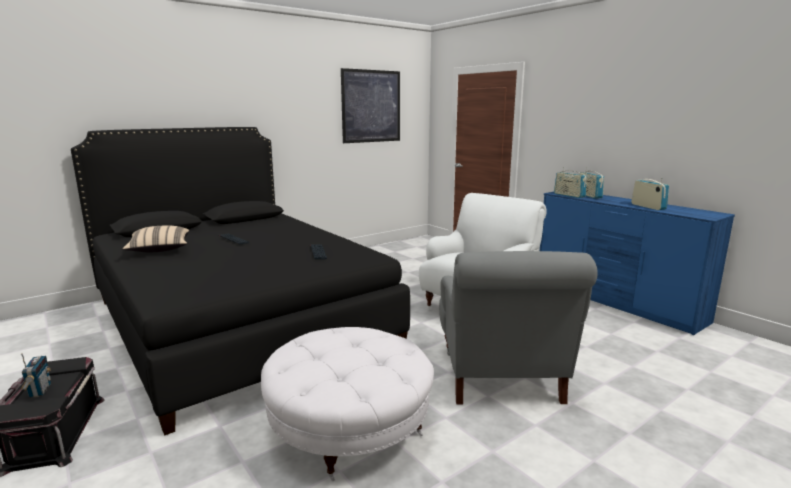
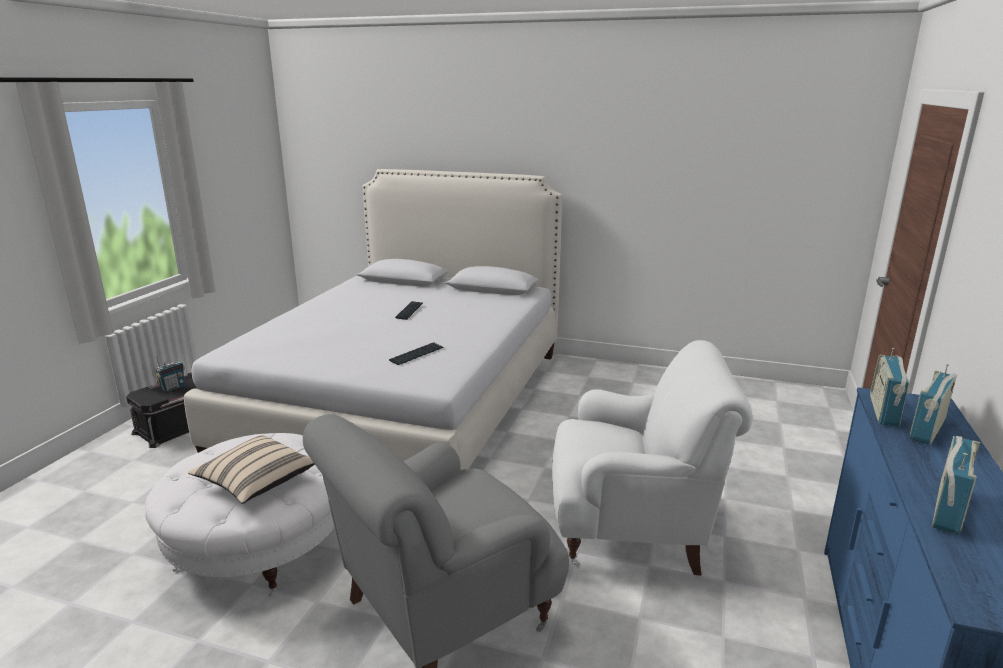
camera: 55 degrees right, 5 degrees up
(159, 250) = (346, 302): beige pillow -> beige pillow (256, 483)
(237, 322) = (405, 400): black bed -> white bed
(371, 106) = (748, 154): picture -> none

